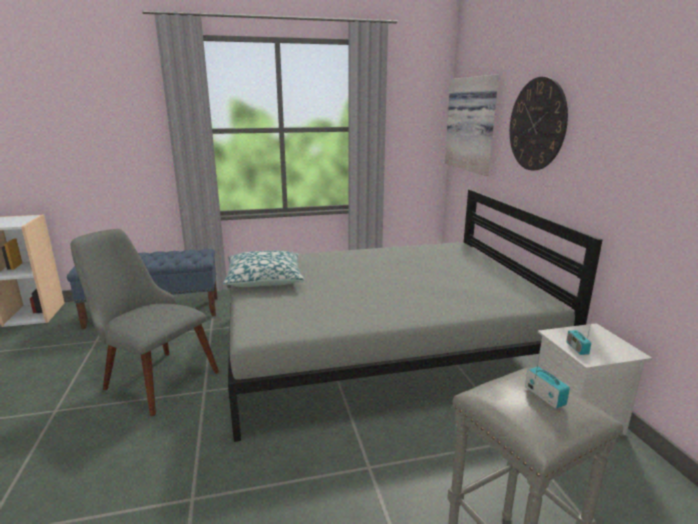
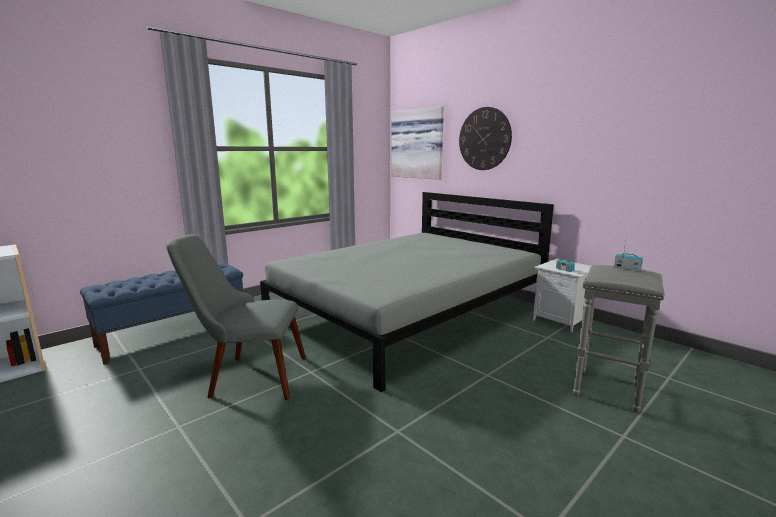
camera: 30 degrees left, 5 degrees down
(264, 279) = (322, 269): pillow -> none

